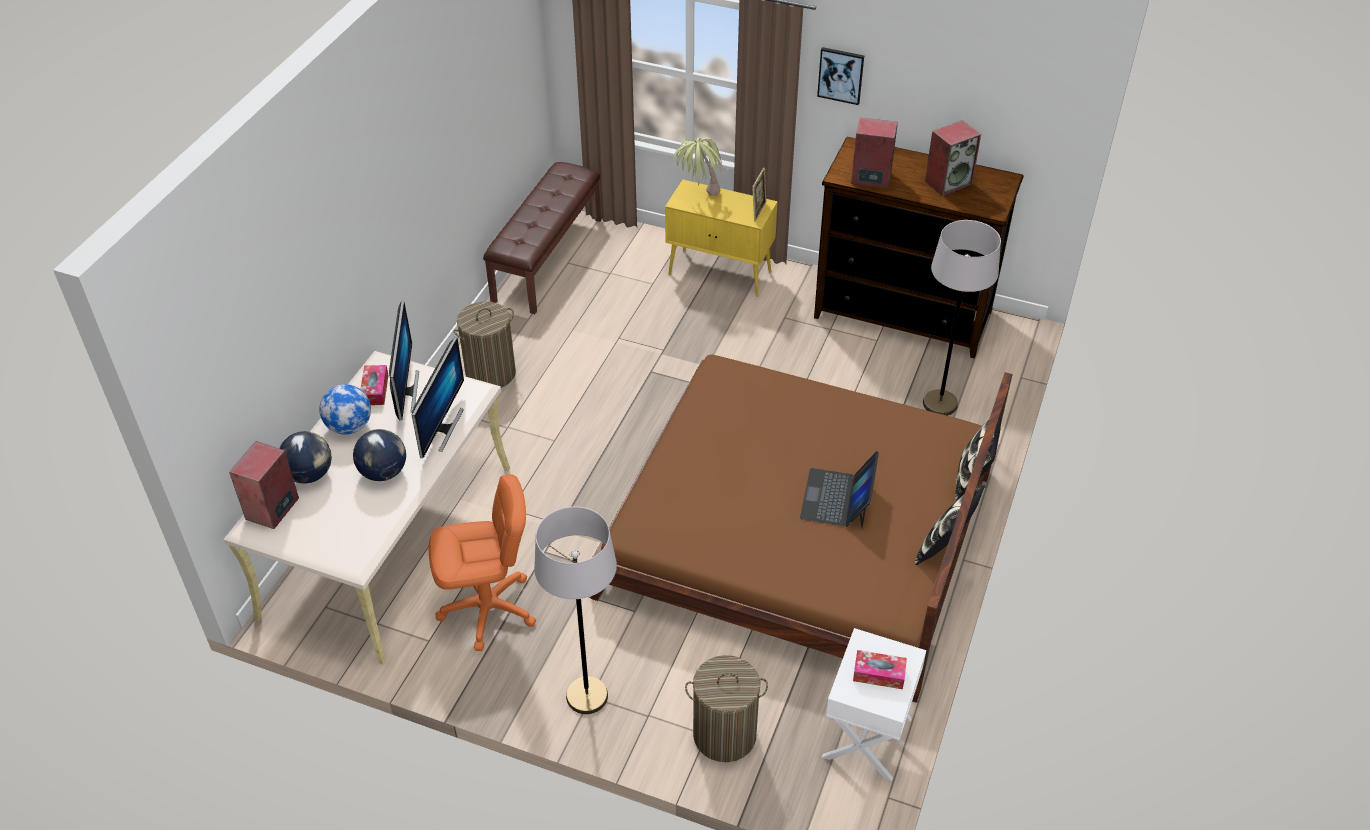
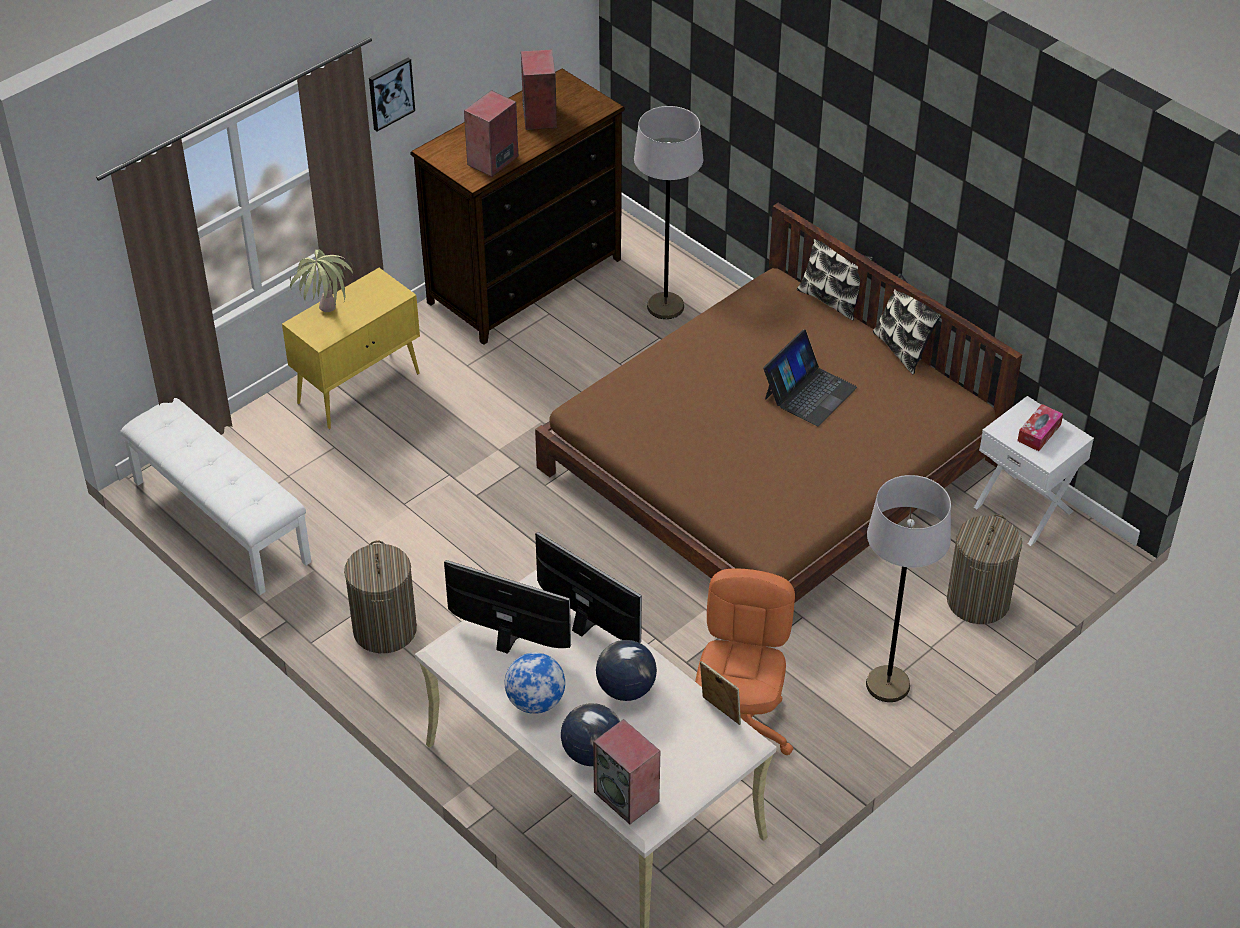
camera: 65 degrees left, 0 degrees up
(375, 390) = (488, 666): tissue box -> none
(547, 259) = (220, 522): brown bench -> white bench
(758, 211) = (384, 286): picture frame -> picture frame (719, 711)
(837, 498) = (809, 392): laptop -> laptop turned 90 degrees counterclockwise

